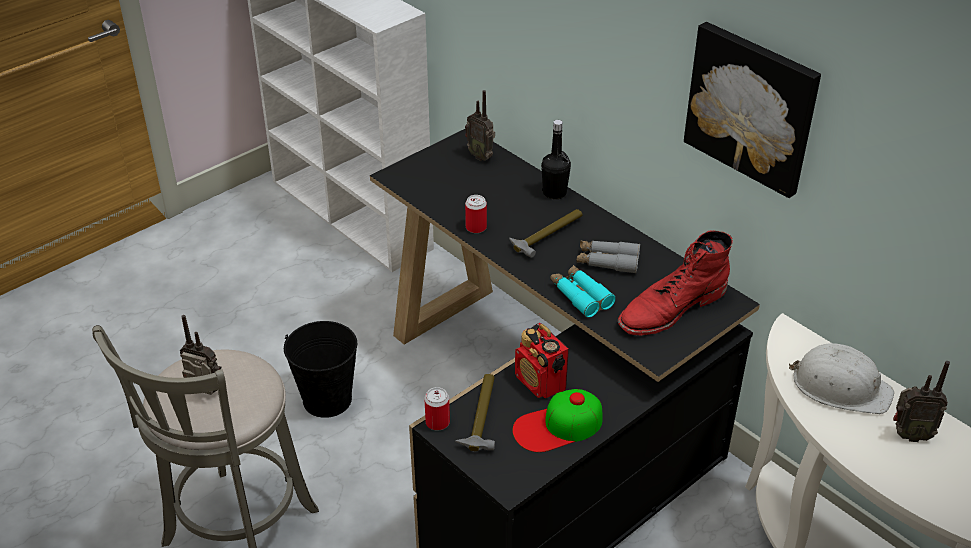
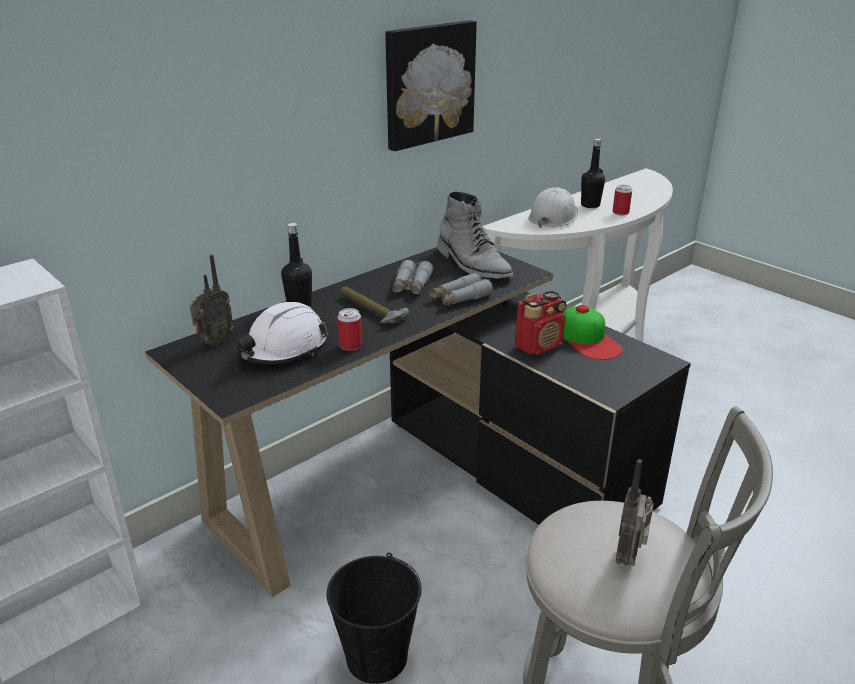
camera: 90 degrees left, 10 degrees down
(437, 422) = (605, 396): can -> can (620, 213)
(471, 192) = (283, 349): none -> white hard hat
(481, 417) = (590, 374): hammer -> none
(580, 296) = (460, 298): turquoise binoculars -> grey binoculars
(671, 308) = (473, 264): red boot -> grey boot
(909, 434) = (590, 205): radio -> black bottle

